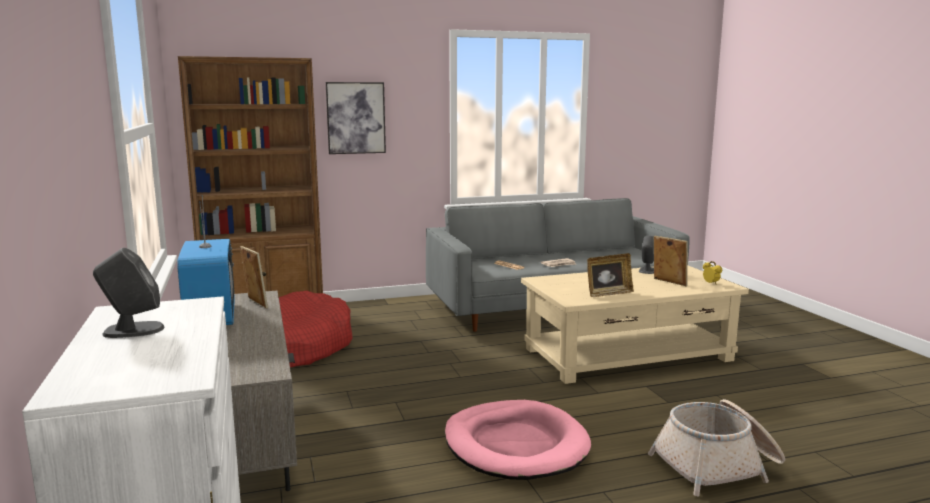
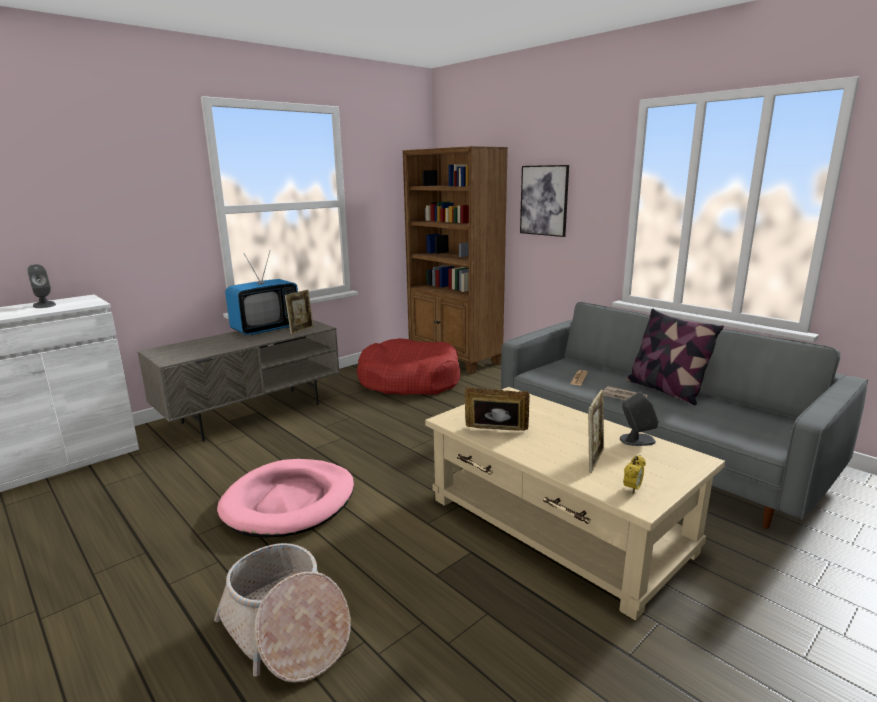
camera: 65 degrees right, 5 degrees up
(555, 256) = (665, 390): none -> pillow
(608, 294) = (496, 432): picture frame -> picture frame turned 150 degrees clockwise

